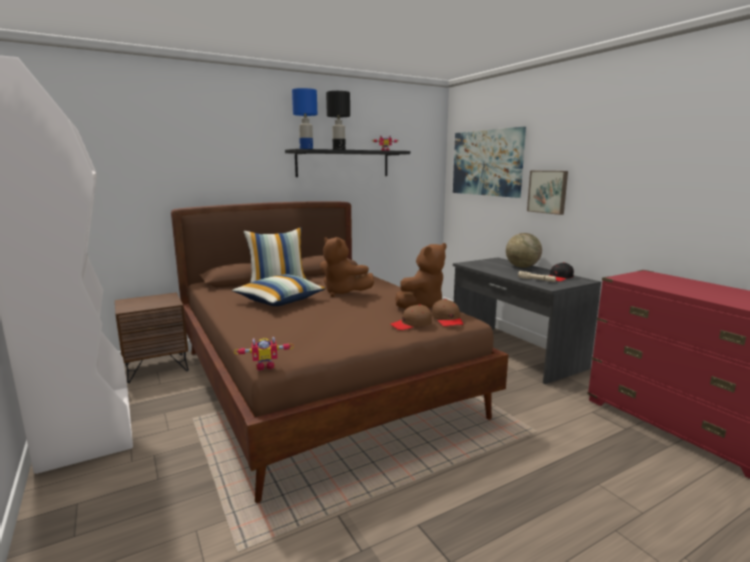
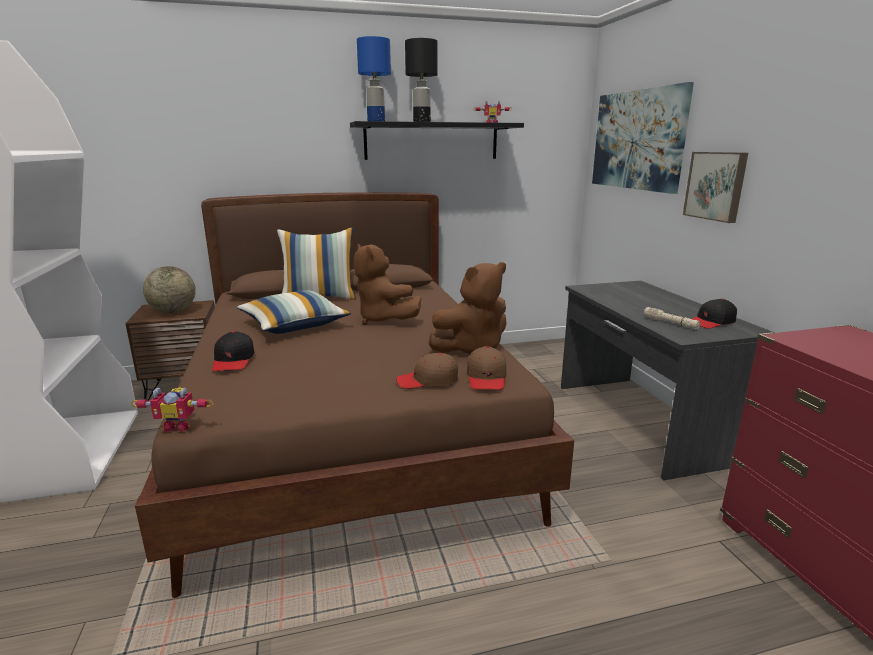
camera: 15 degrees right, 5 degrees up
(261, 325) = (233, 360): none -> black cap
(522, 267) = (665, 299): globe -> globe (173, 312)

